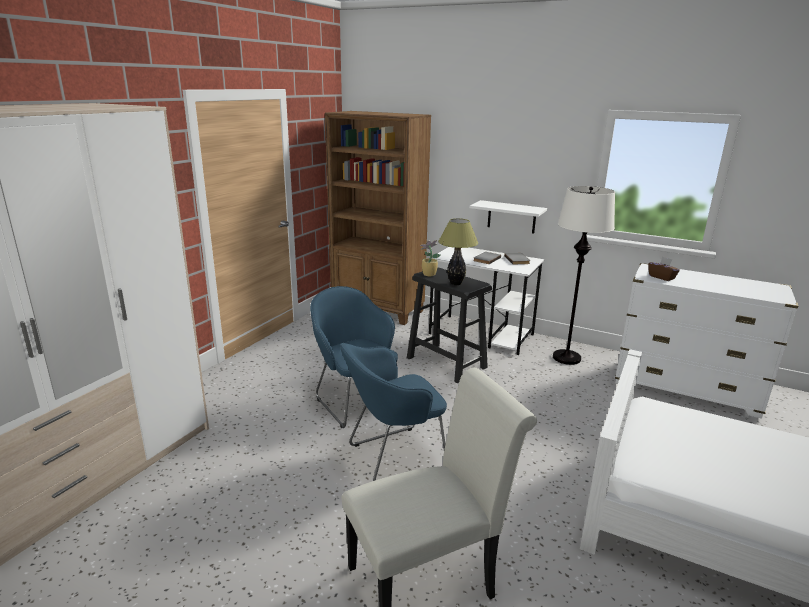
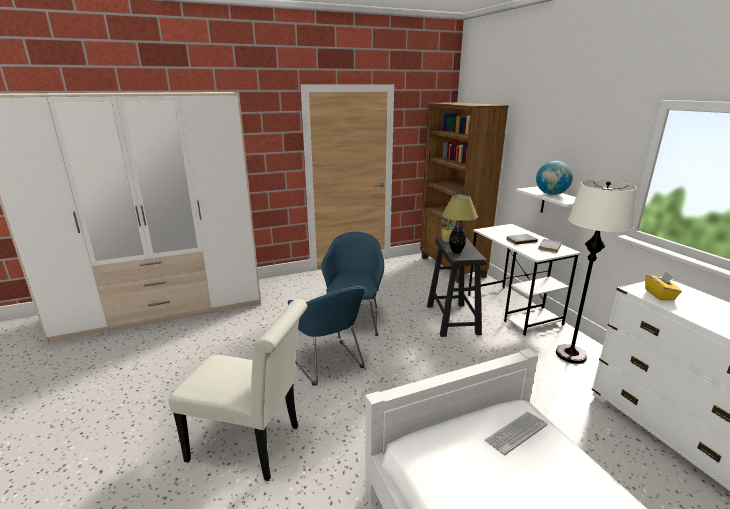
camera: 40 degrees right, 0 degrees up
(392, 457) = (329, 364): blue armchair -> blue armchair turned 135 degrees counterclockwise
(508, 206) = (551, 194): none -> globe
(662, 277) = (659, 295): brown tissue box -> yellow tissue box
(673, 421) = (516, 433): none -> keyboard

